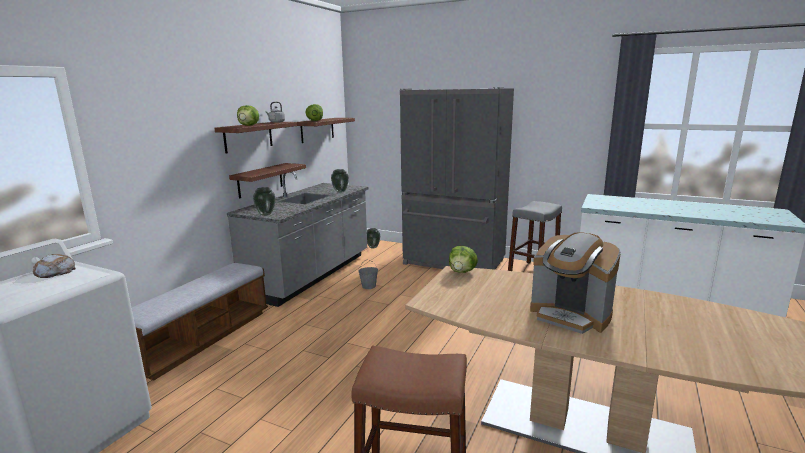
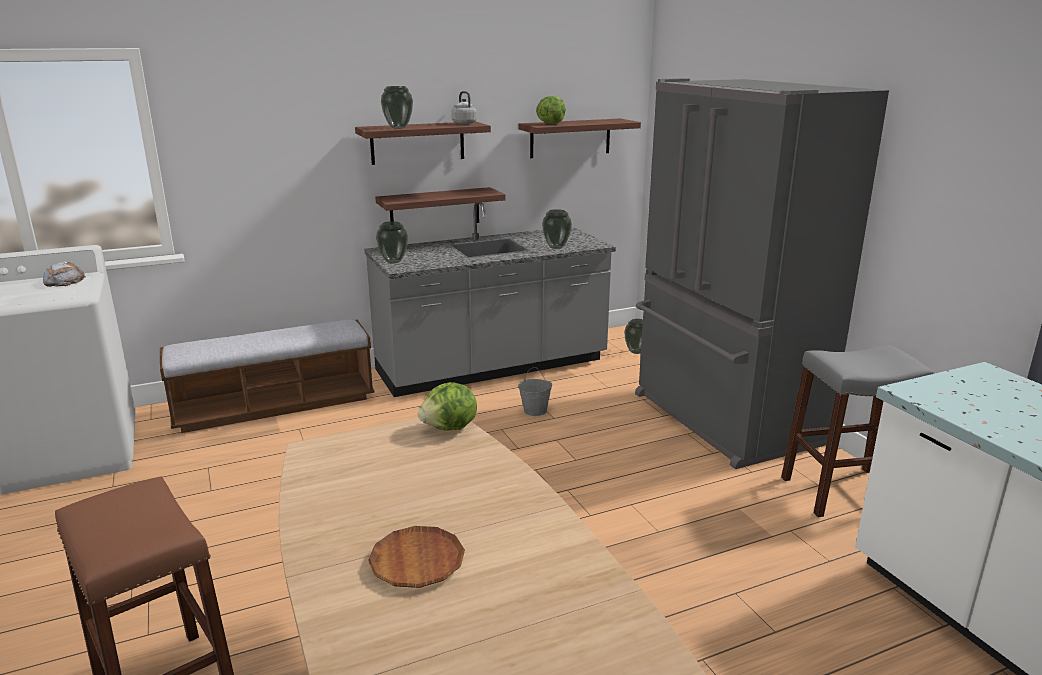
camera: 40 degrees right, 5 degrees up
(249, 125) = (399, 127): lettuce -> vase
(570, 315) = (417, 562): coffee machine -> brown plate

